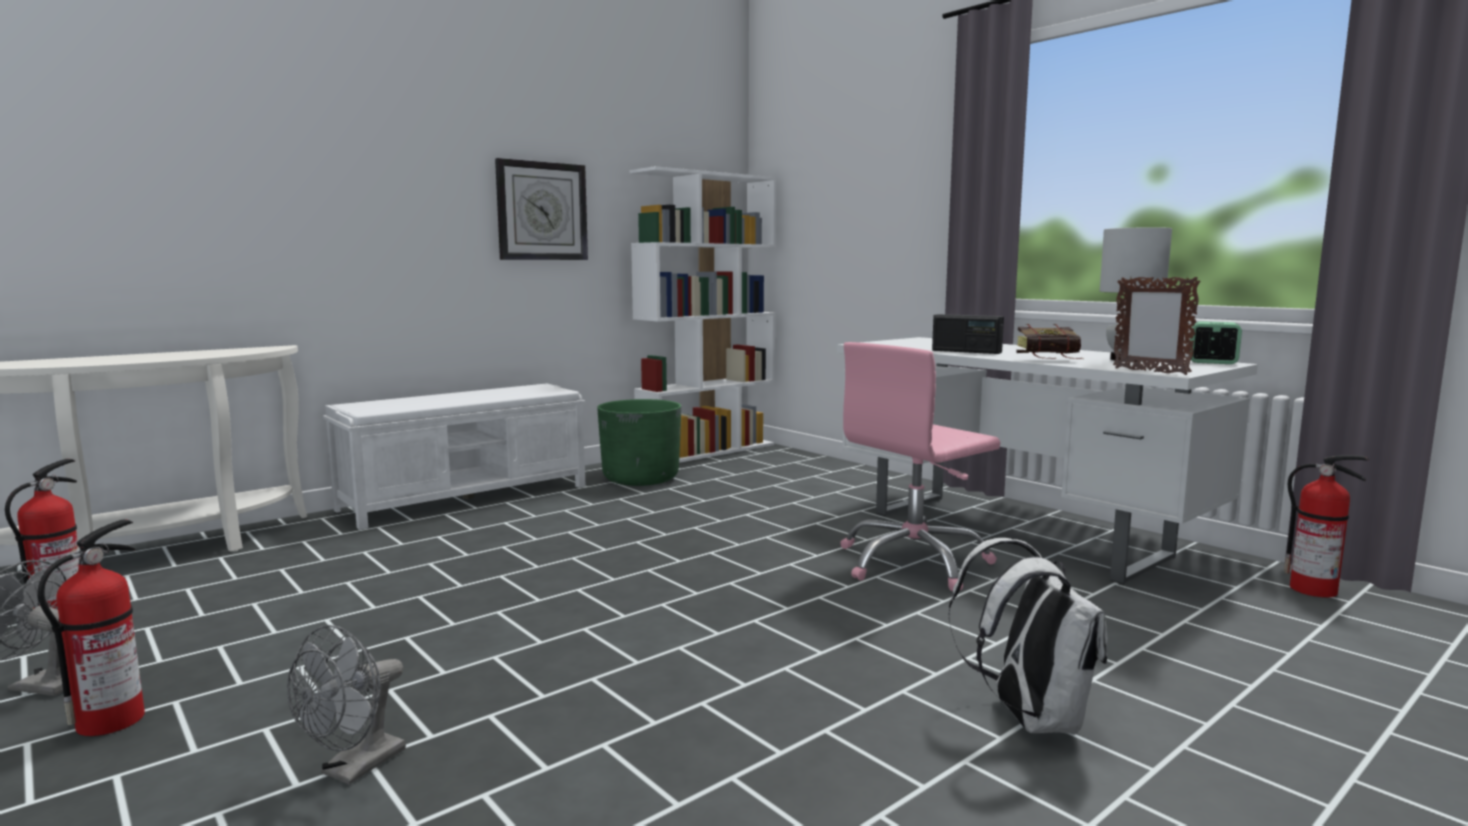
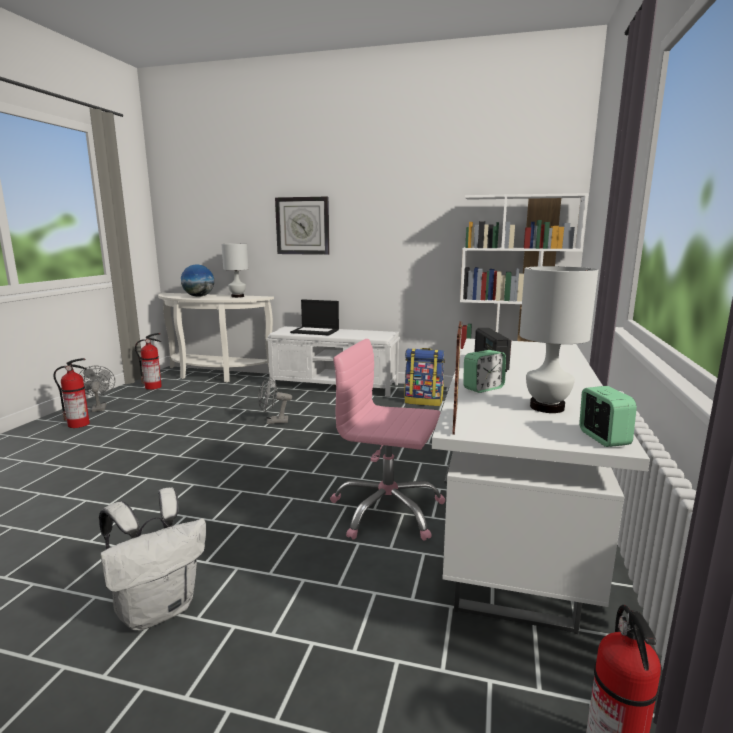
camera: 55 degrees right, 5 degrees up
(113, 359) = (199, 296): none -> globe
(220, 351) = (237, 296): none -> white table lamp
(355, 769) = (54, 467): grey fan -> grey fan (273, 422)
(426, 400) = (315, 331): none -> laptop
(542, 211) = (404, 228): wall clock -> wall clock (303, 226)
(641, 479) = (424, 401): green planter -> backpack
(1053, 360) = (483, 388): book -> alarm clock

